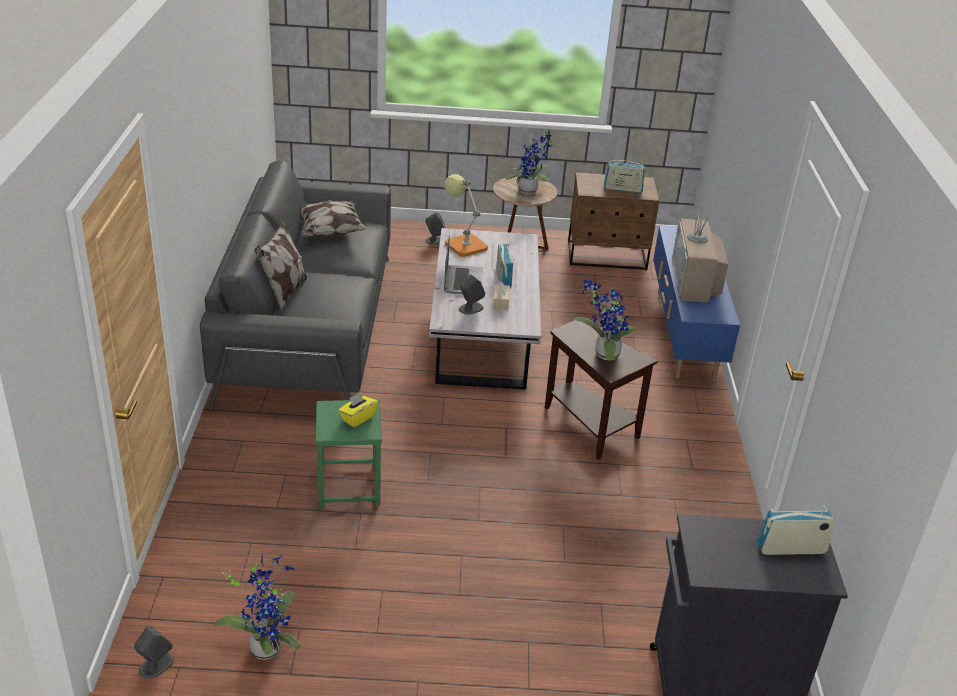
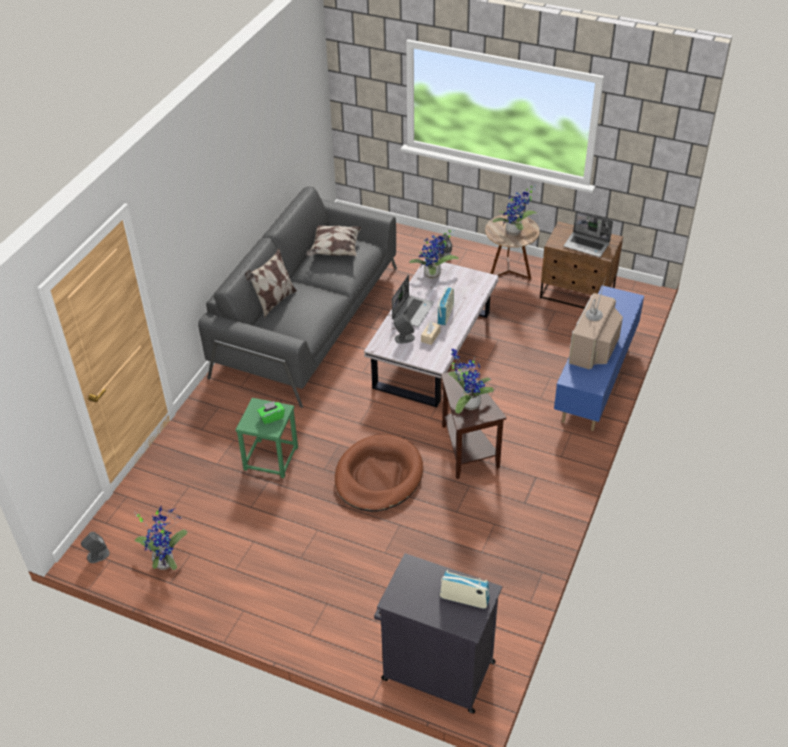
camera: 25 degrees right, 10 degrees up
(358, 418) = (271, 417): yellow tissue box -> green tissue box
(463, 244) = (433, 276): table lamp -> potted plant
(502, 477) = (378, 476): none -> brown dog bed
(623, 189) = (587, 245): radio -> laptop

